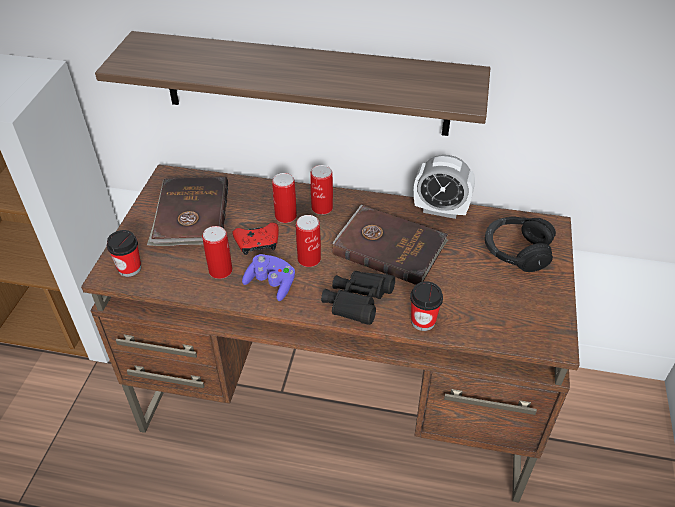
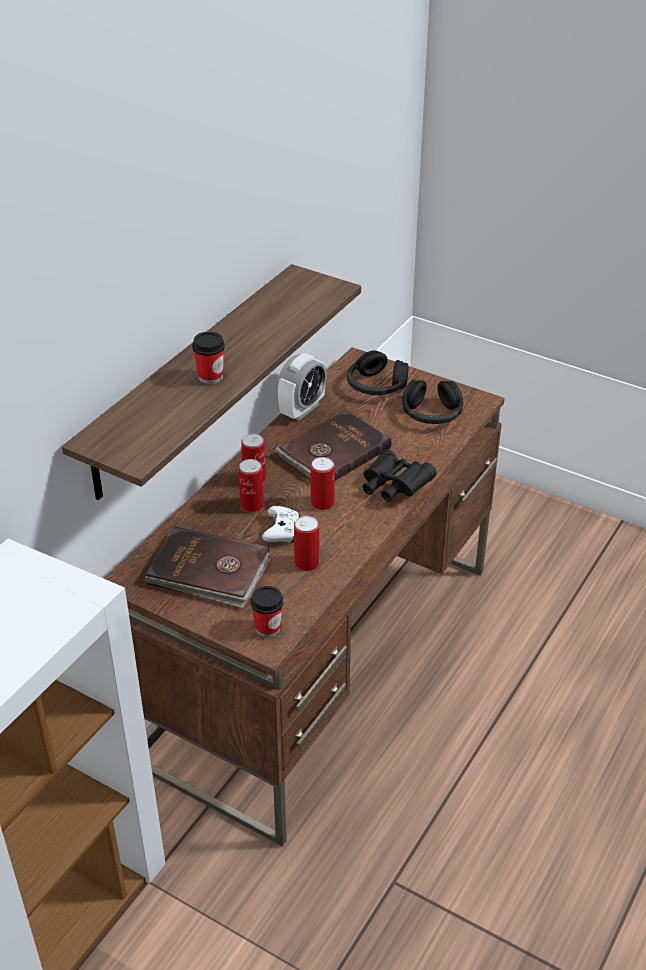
camera: 70 degrees left, 5 degrees down
(257, 244) = (282, 531): red game controller -> white game controller
(271, 284) = (342, 533): purple game controller -> none
(423, 321) = (430, 457): cup -> cup (210, 377)
(499, 305) = (431, 414): none -> black headphones

